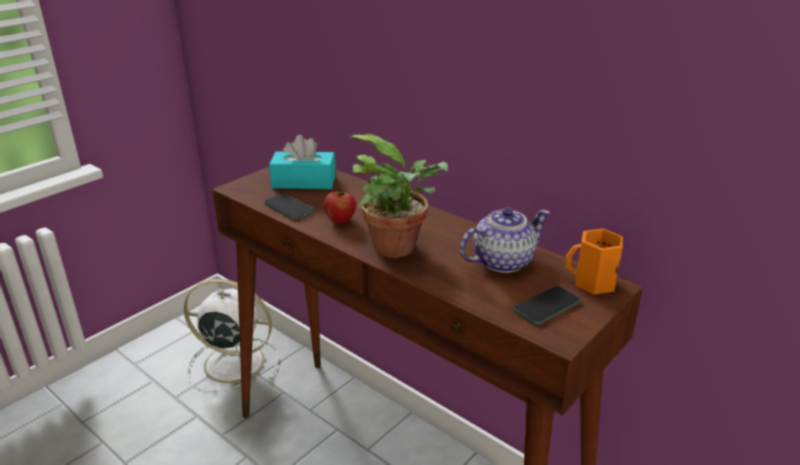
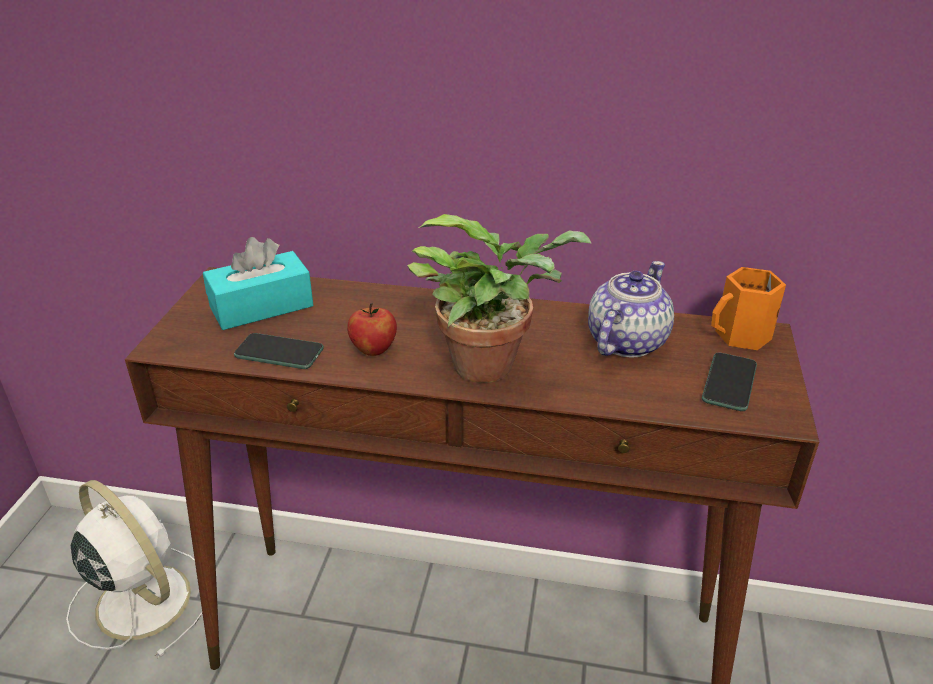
camera: 30 degrees left, 5 degrees up
(231, 363) = (141, 599): white fan -> white fan turned 60 degrees clockwise

